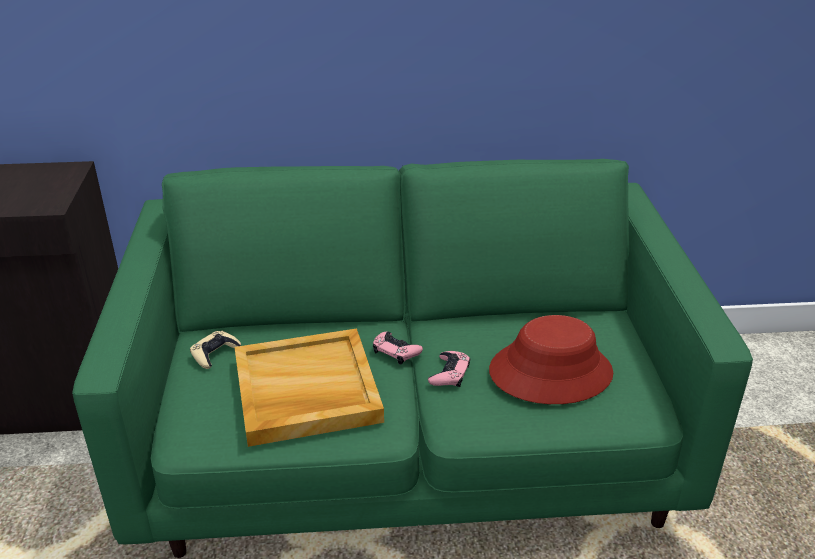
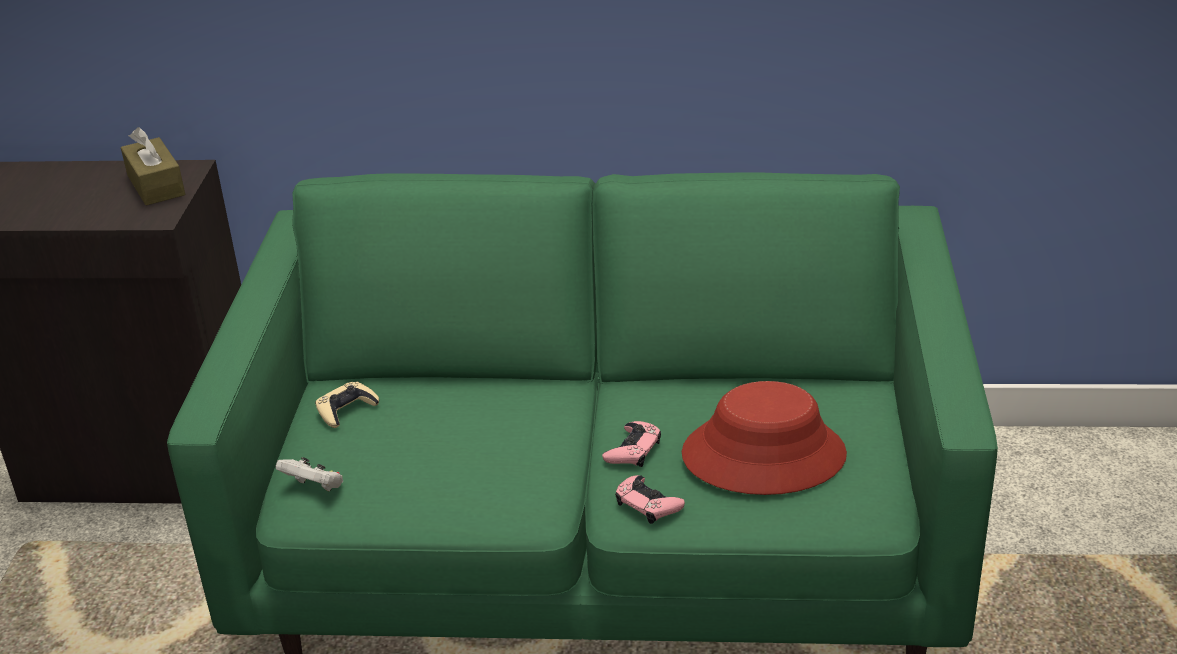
camera: 10 degrees right, 0 degrees up
(46, 181) = (156, 185): none -> brown tissue box
(198, 420) = (314, 488): none -> white game controller
(305, 391) = (448, 461): beige tray -> none
(396, 351) = (571, 418): pink game controller -> pink game controller (648, 504)

